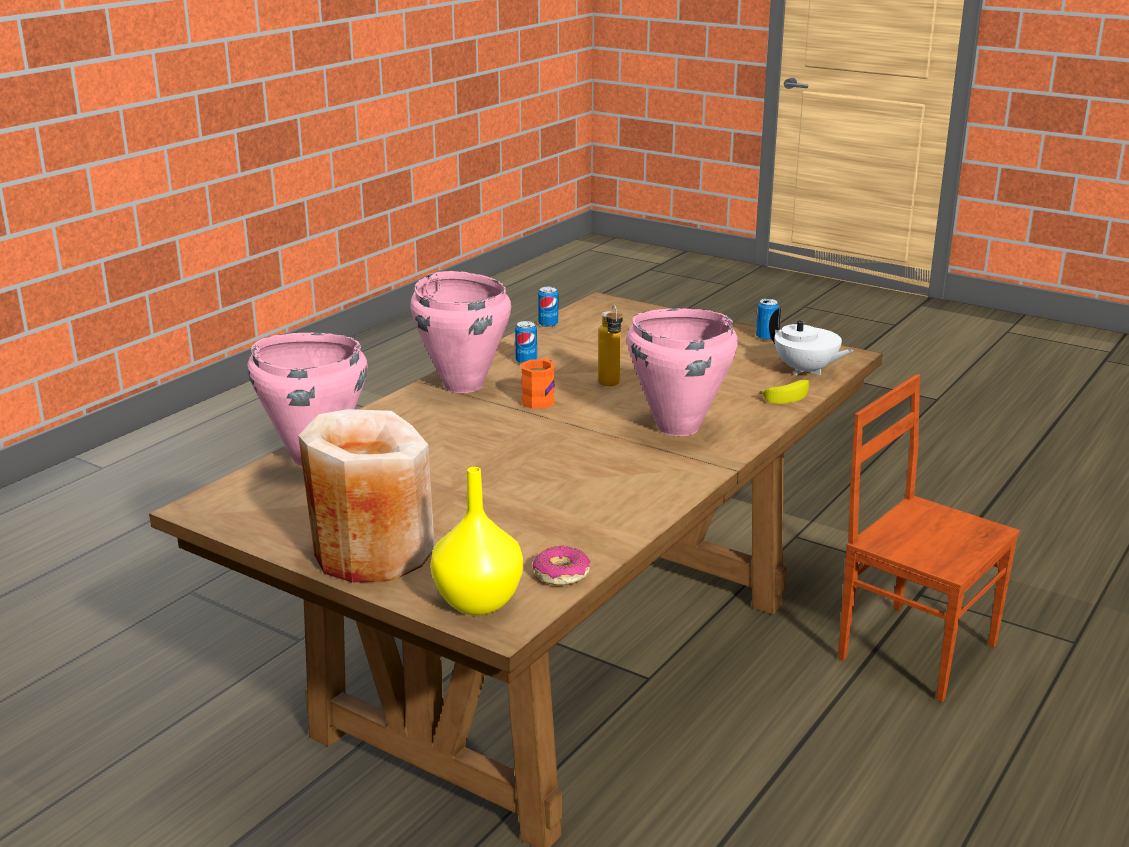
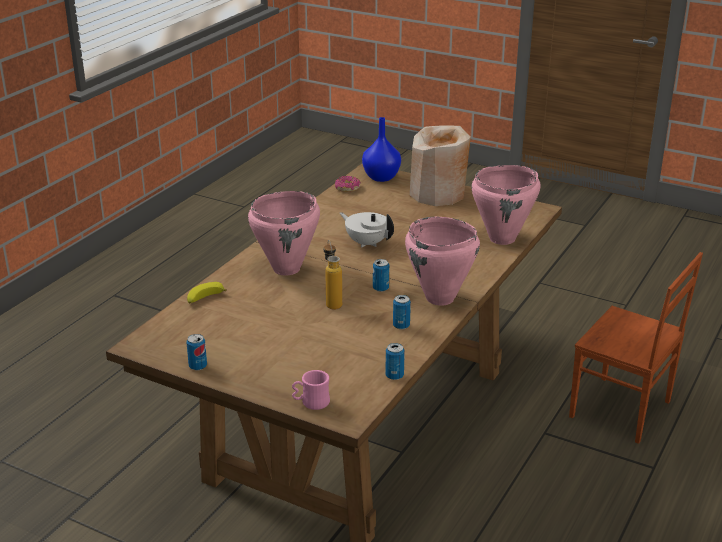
camera: 175 degrees right, 5 degrees up
(476, 602) = (382, 177): yellow vase -> blue vase
(540, 399) = (380, 288): orange mug -> can
(638, 310) = (311, 403): none -> pink mug
(806, 371) = (180, 325): white teapot -> white teapot (367, 243)
(916, 649) = (119, 449): brown chair -> brown chair (621, 411)

